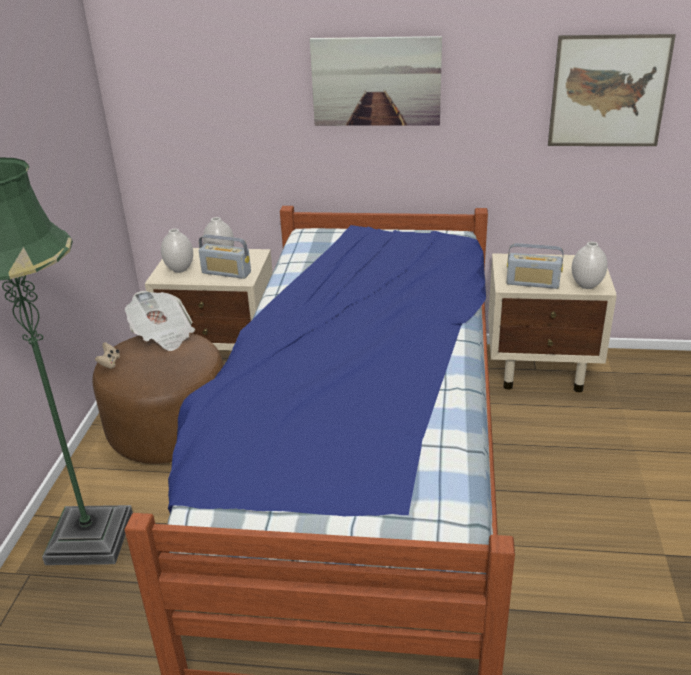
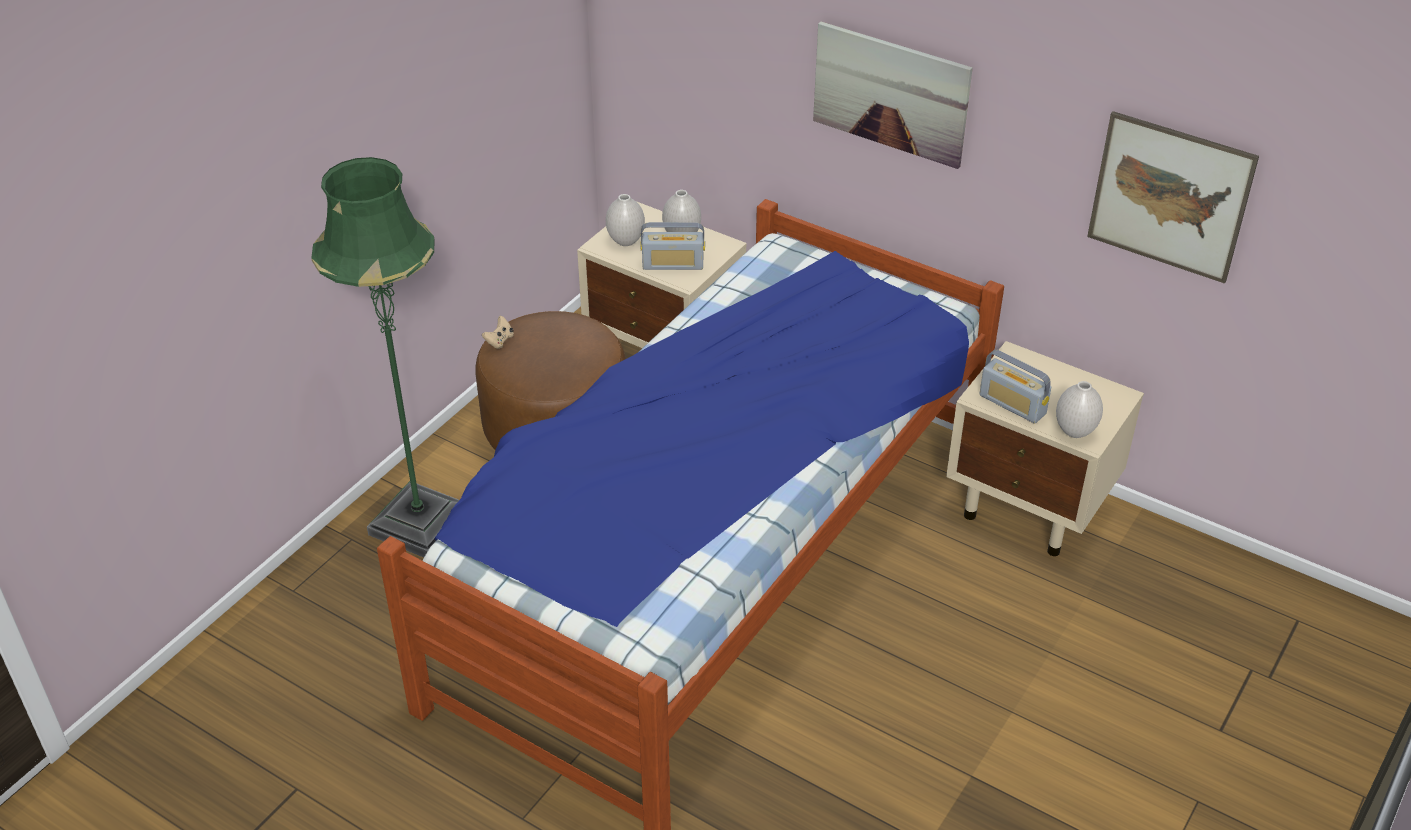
camera: 25 degrees right, 10 degrees up
(163, 335) = (572, 322): newspaper -> none
(226, 273) = (673, 264): radio -> radio turned 45 degrees counterclockwise

